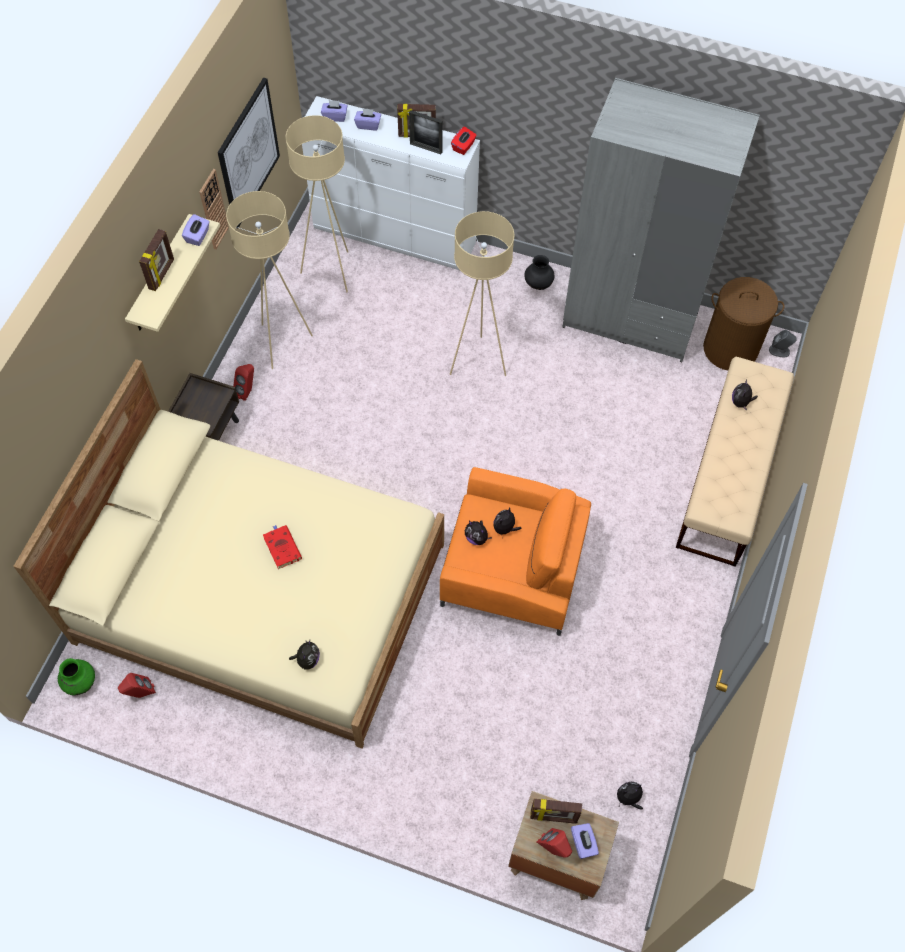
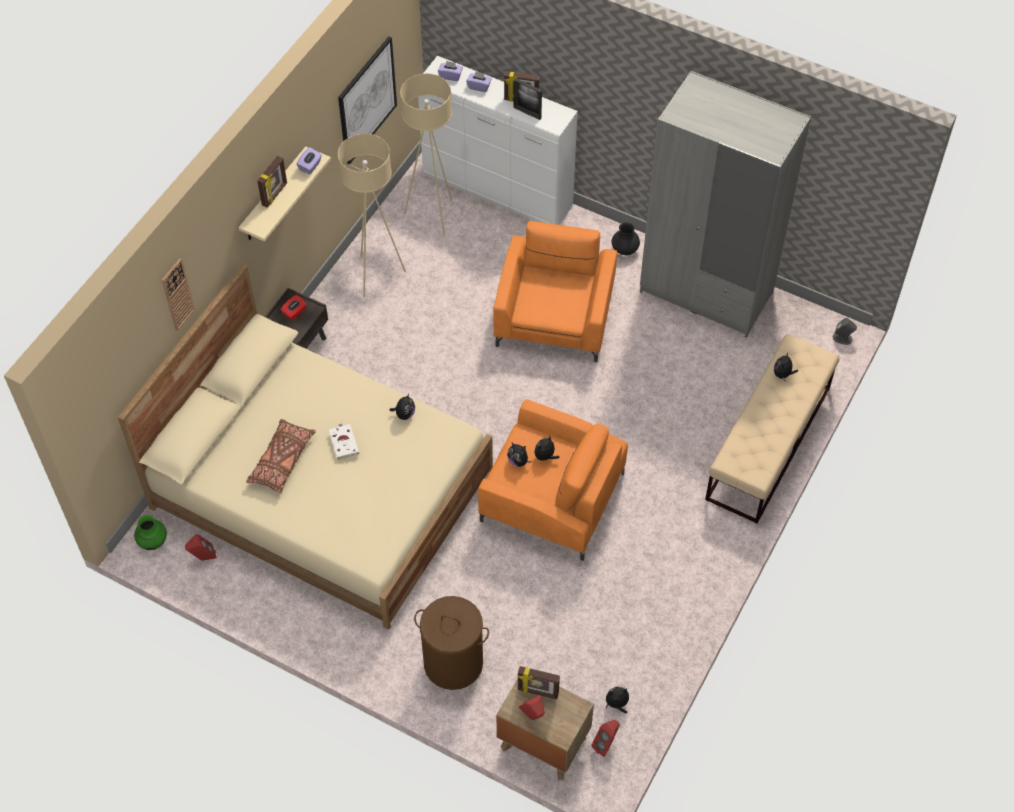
camera: 10 degrees right, 5 degrees down
(213, 209) = (328, 145): wall clock -> wall clock (177, 294)
(215, 579) = (282, 461): none -> brown pillow
(247, 391) = (338, 314): red speaker -> red speaker (606, 744)
(281, 547) = (343, 442): red book -> white book
(307, 660) = (350, 536): plush toy -> plush toy (404, 414)
(463, 147) = (561, 115): red tissue box -> red tissue box (294, 312)
(478, 362) = (554, 314): beige floor lamp -> orange armchair
(583, 843) = (559, 716): purple tissue box -> none
(730, 349) = (795, 331): brown laundry basket -> brown laundry basket (453, 662)

